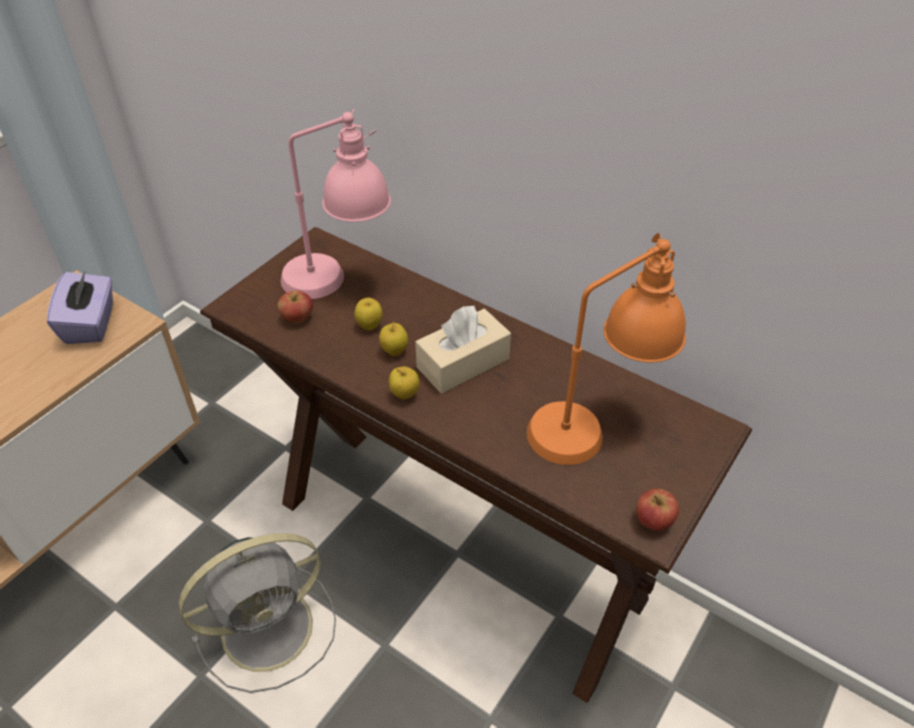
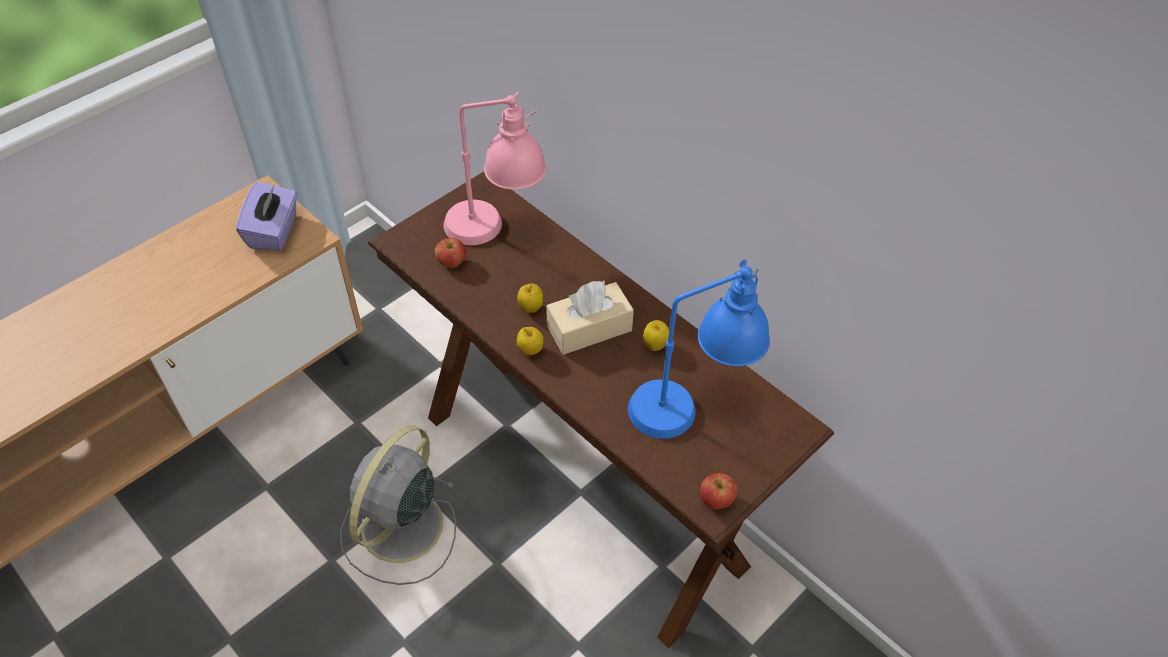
camera: 10 degrees right, 5 degrees up
(271, 626) = (399, 529): grey fan -> grey fan turned 135 degrees clockwise
(370, 326) = (514, 280): apple -> apple (655, 345)
(595, 425) = (691, 406): orange table lamp -> blue table lamp

